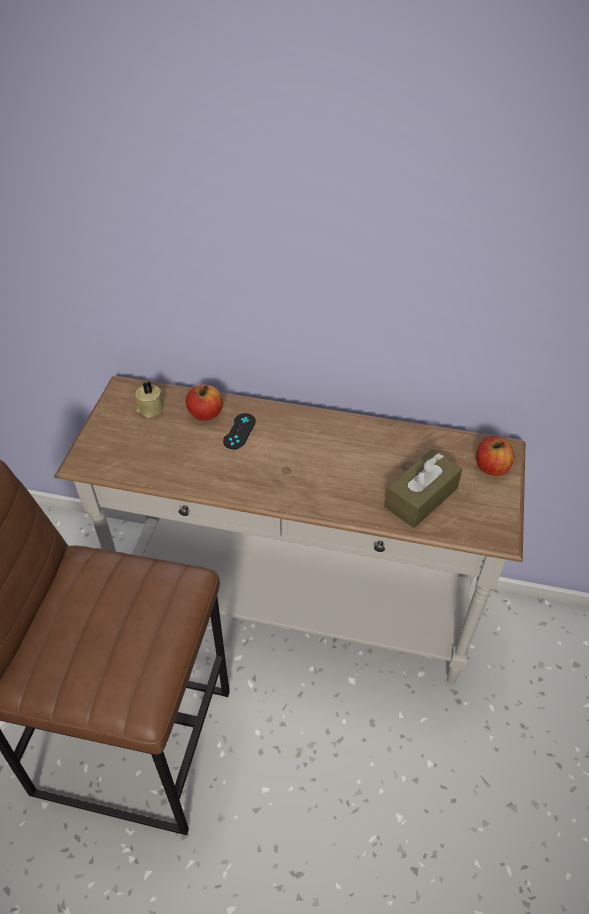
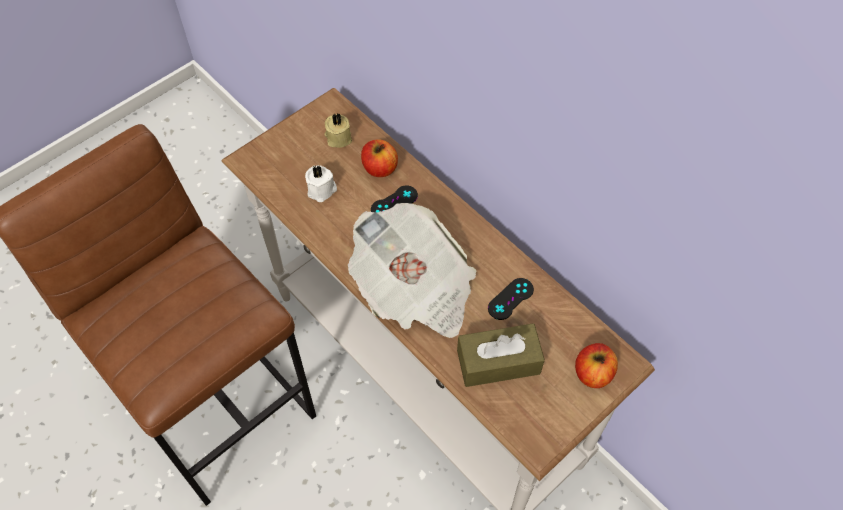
camera: 35 degrees right, 10 degrees up
(170, 452) = (322, 190): none -> white candle
(312, 483) = (415, 289): none -> newspaper
(389, 450) = (510, 299): none -> black game controller

